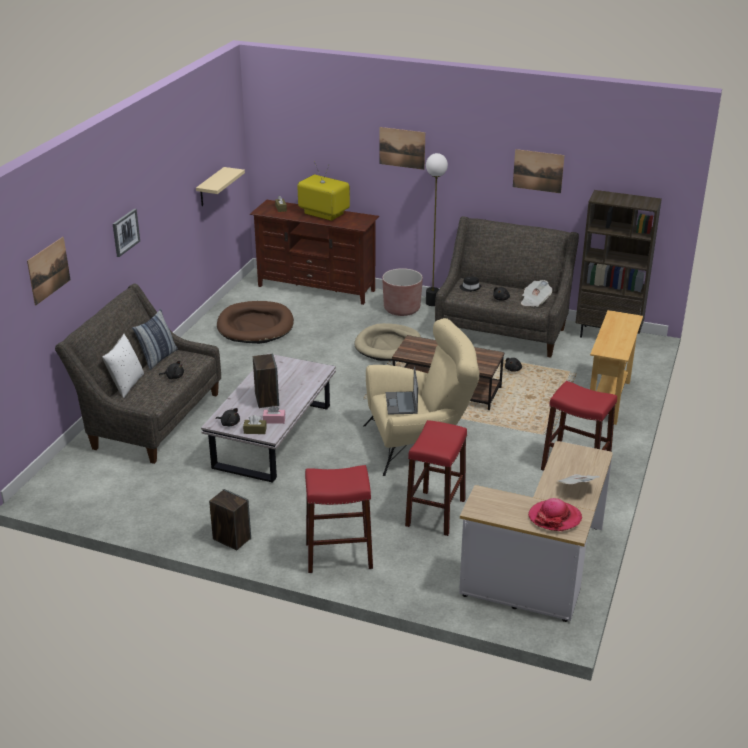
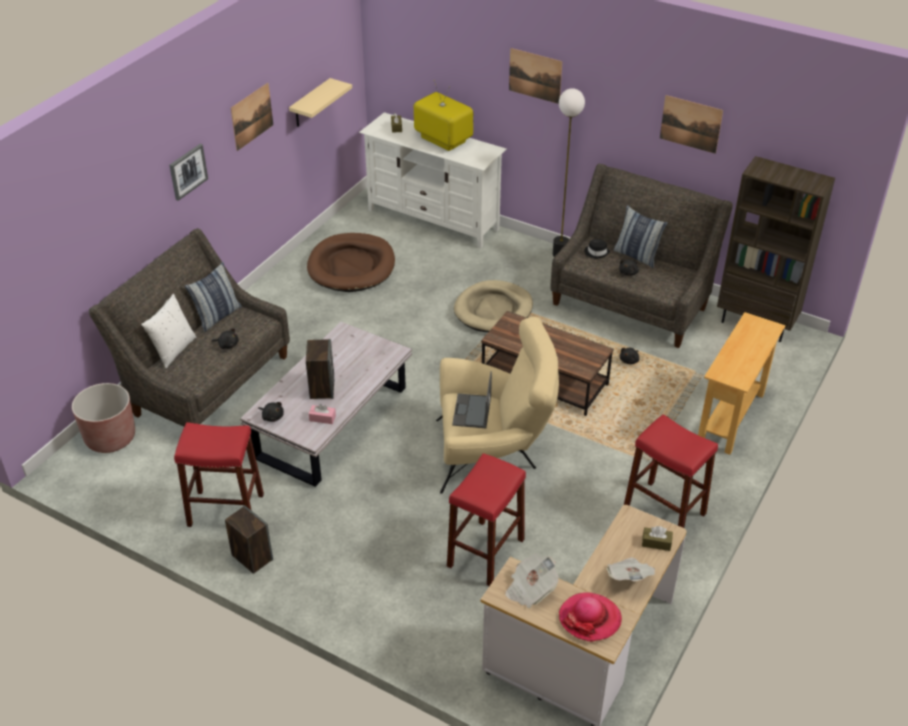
camera: 10 degrees right, 10 degrees up
(48, 270) = (80, 228): picture -> picture (252, 116)
(255, 430) = (297, 430): brown tissue box -> brown tissue box (656, 543)
(317, 288) = (433, 219): brown tv stand -> white tv stand
(338, 555) = (362, 596): red stool -> red stool (225, 510)
(402, 309) = (522, 259): brown planter -> brown planter (110, 438)
(504, 287) = (637, 256): none -> pillow
(534, 301) = (667, 280): newspaper -> newspaper (530, 589)

